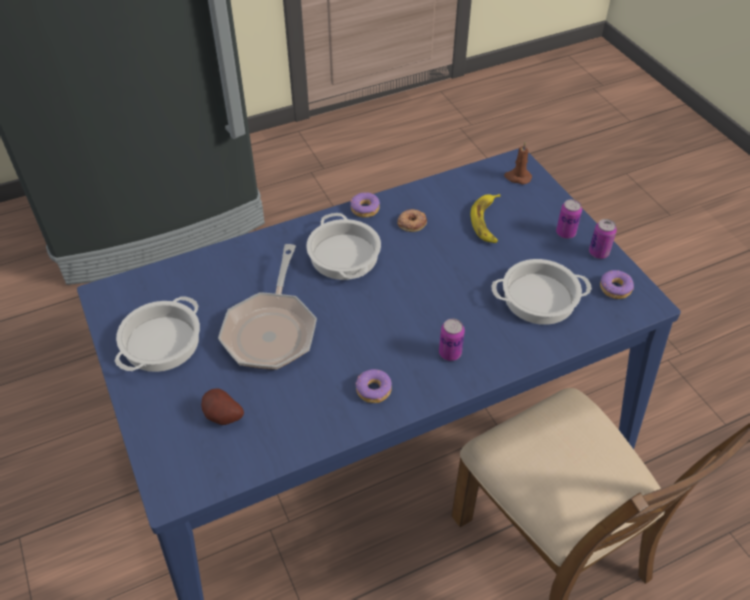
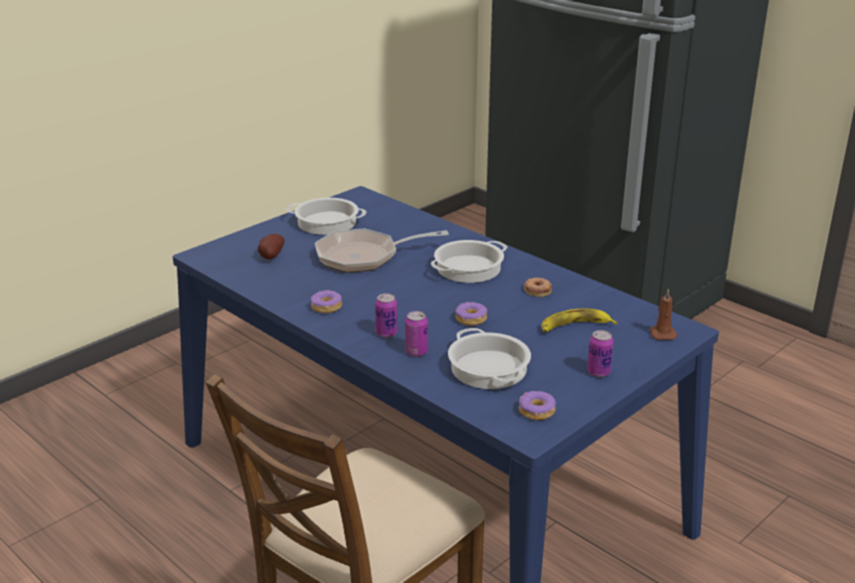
camera: 70 degrees right, 20 degrees down
(365, 209) = (536, 266): donut -> donut (470, 319)
(598, 253) = (584, 395): can -> can (416, 352)

